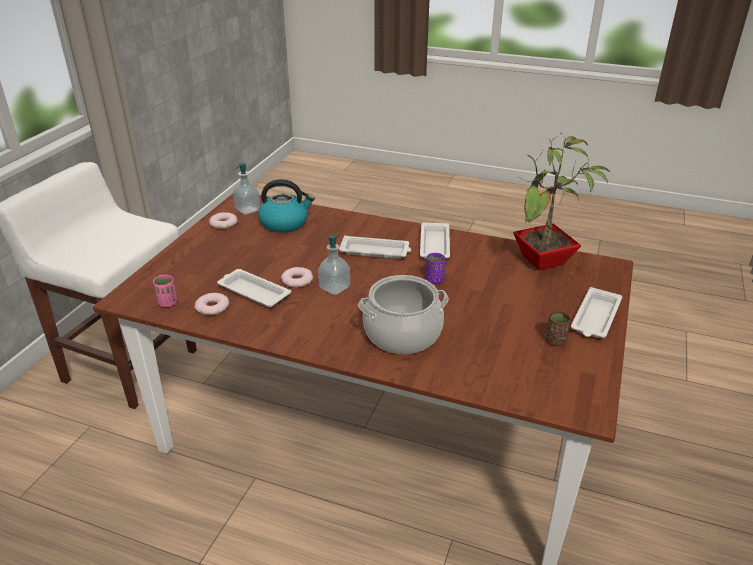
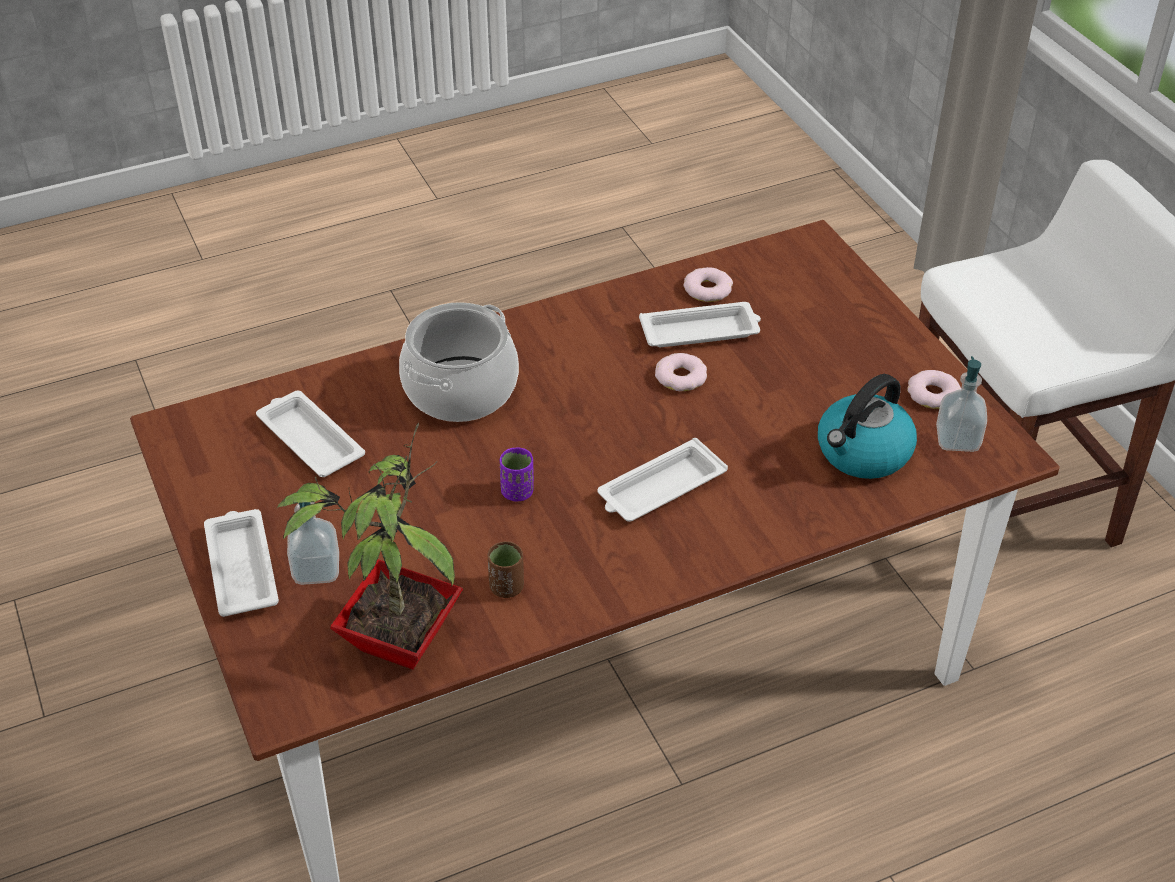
camera: 135 degrees right, 10 degrees up
(167, 303) = (760, 265): pink cup -> none
(334, 288) = (621, 396): soap dispenser -> soap dispenser (316, 570)
(434, 246) = (595, 559): white tray -> white tray (309, 439)
(555, 341) = (270, 494): brown cup -> brown cup (506, 587)

